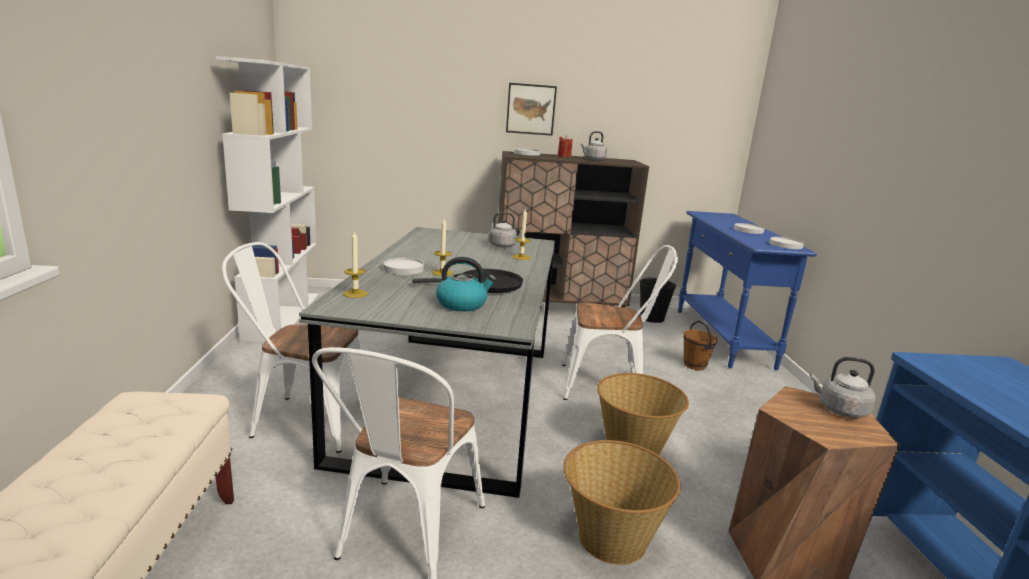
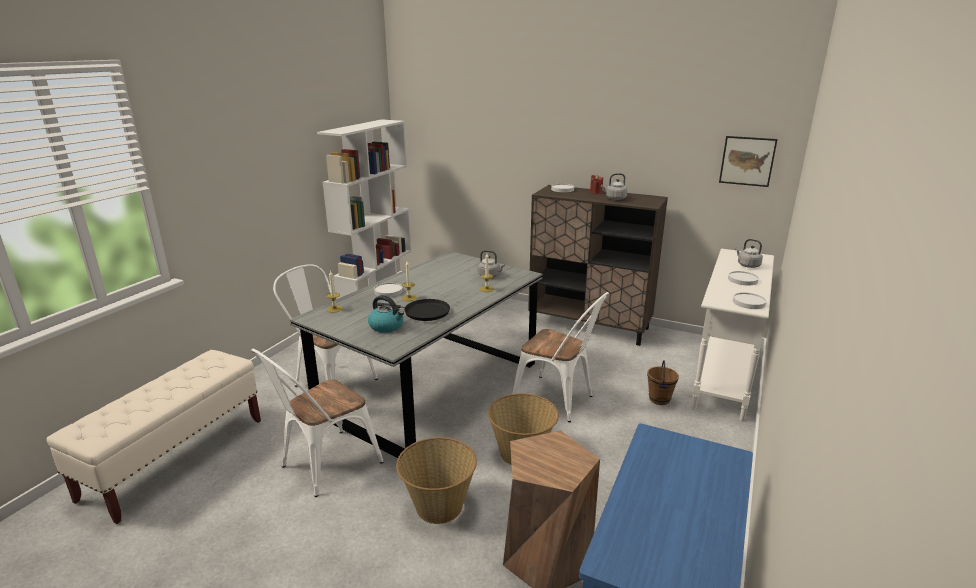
camera: 30 degrees right, 5 degrees up
(531, 109) = (573, 149): picture -> picture (747, 161)
(652, 318) = (672, 347): black bucket -> none
(722, 338) = (723, 378): blue console table -> white console table
(839, 410) = (570, 457): grey kettle -> grey kettle (747, 265)

